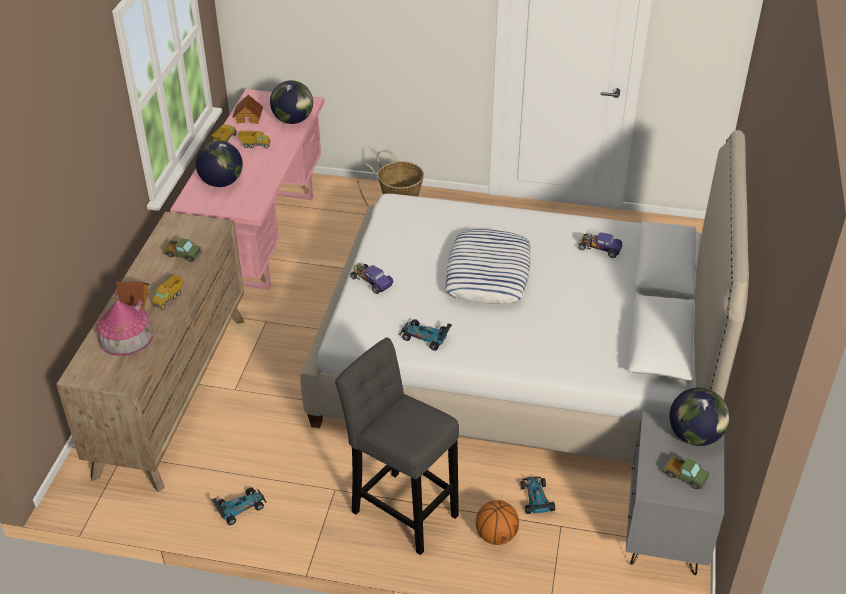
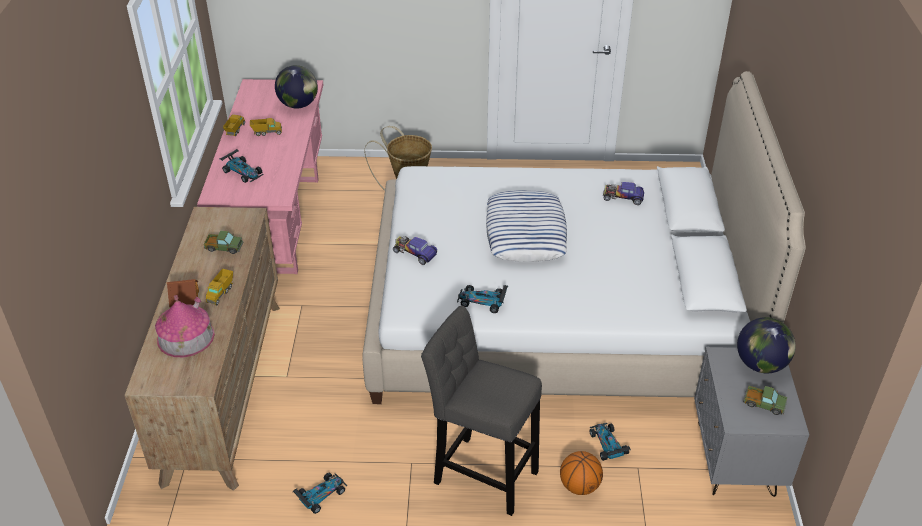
camera: 10 degrees left, 0 degrees up
(222, 182) = (243, 172): globe -> toy car
(249, 118) = (253, 106): toy house -> none

